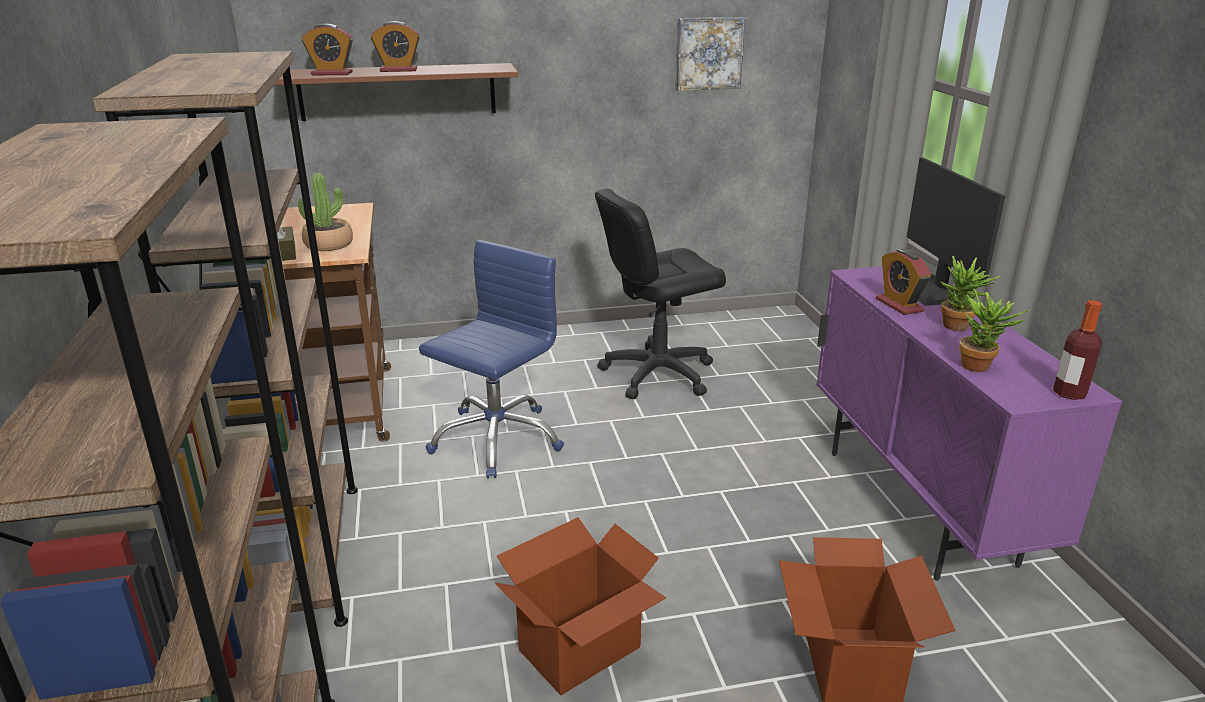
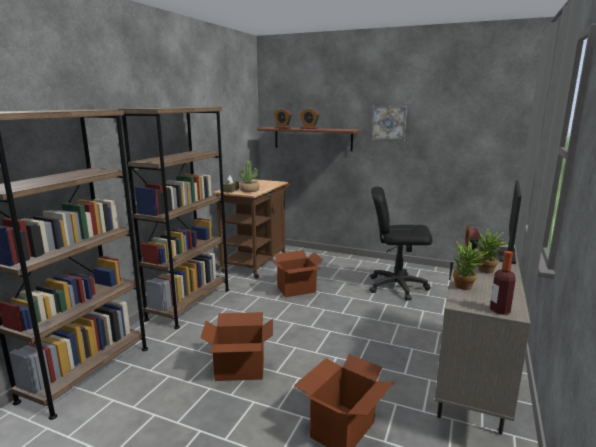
camera: 35 degrees right, 10 degrees down
(496, 439) = (296, 290): blue office chair -> cardboard box
(708, 53) = (462, 130): picture -> picture (389, 123)
(917, 506) = (471, 383): purple cabinet -> beige cabinet

